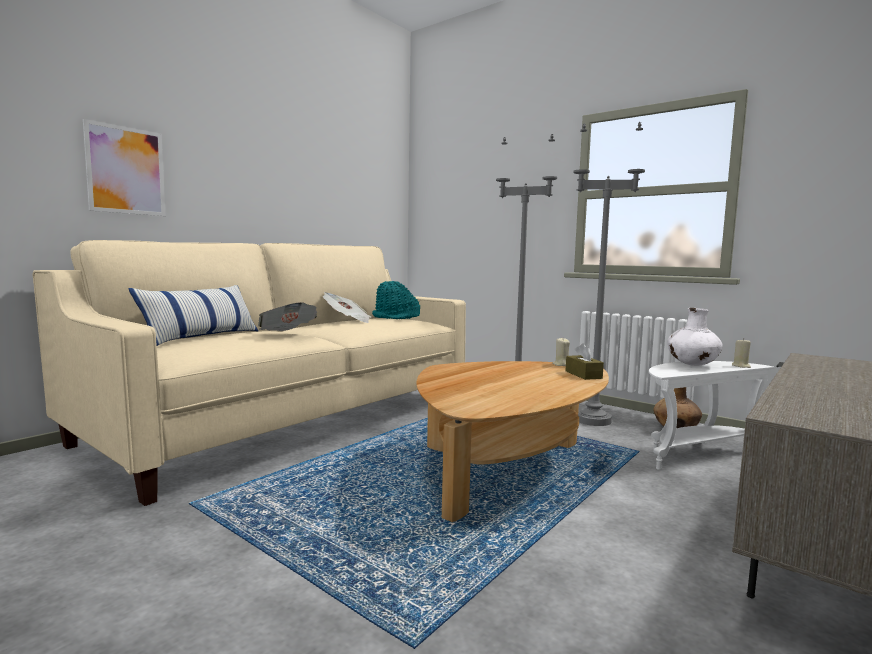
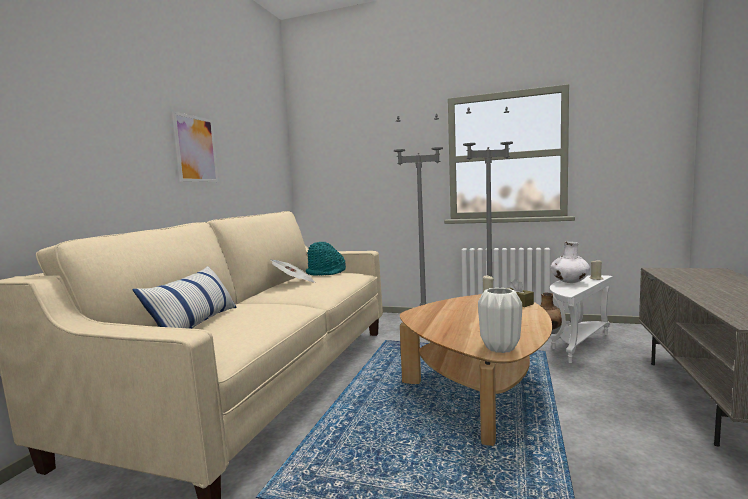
camera: 20 degrees left, 0 degrees up
(126, 170) = (67, 158): picture -> picture (196, 149)
(287, 334) = (274, 307): newspaper -> none
(476, 407) = (500, 348): none -> white vase

